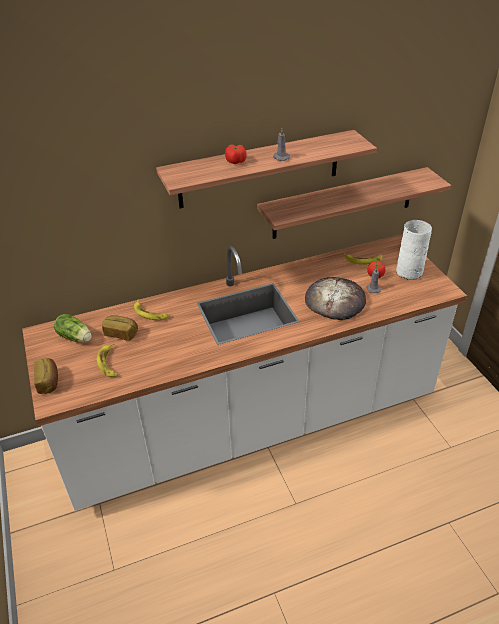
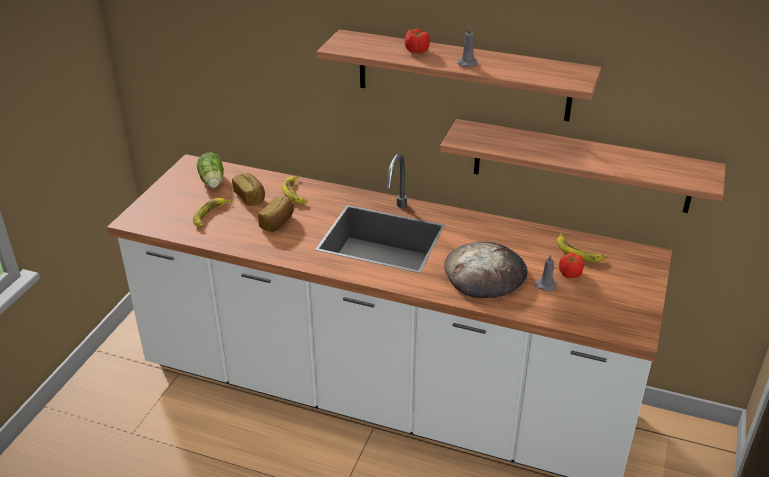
camera: 40 degrees right, 5 degrees down
(49, 382) = (150, 204): bread -> bread (278, 223)
(409, 272) = (616, 291): white vase -> none

